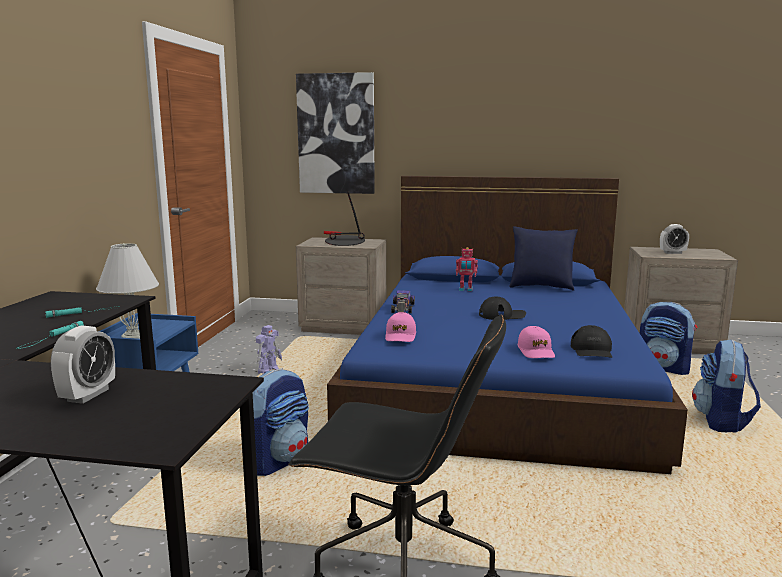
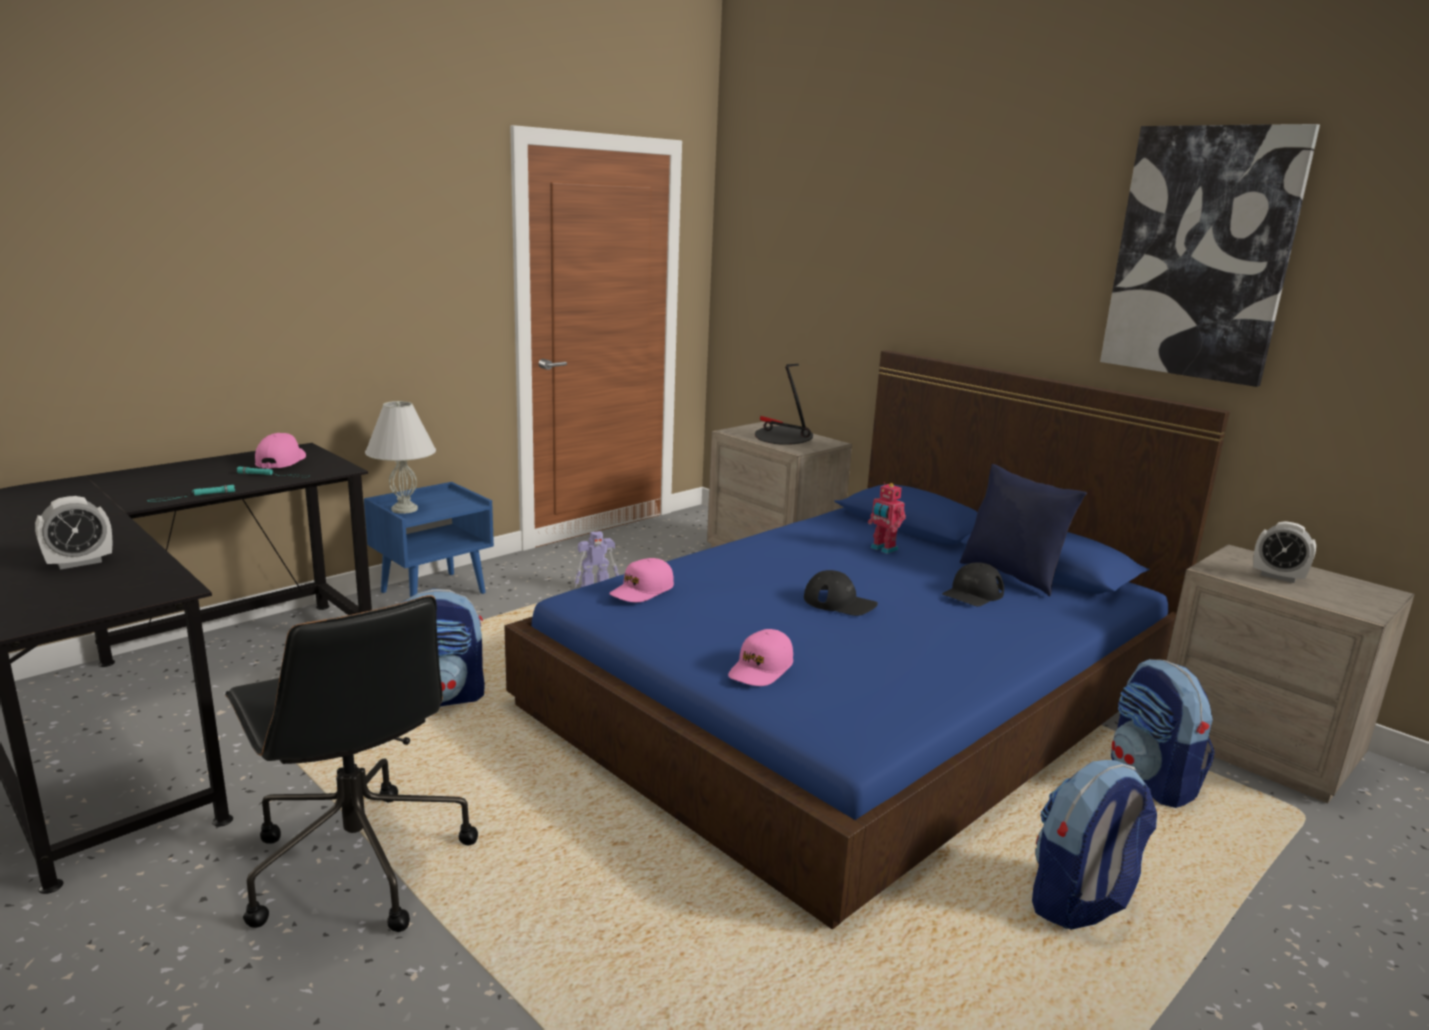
camera: 35 degrees right, 5 degrees up
(61, 304) = (281, 461): none -> pink cap
(336, 134) = (815, 275): picture -> picture (1201, 254)
(402, 308) = (736, 553): toy car -> none
(592, 350) = (841, 696): black cap -> black cap (972, 594)

